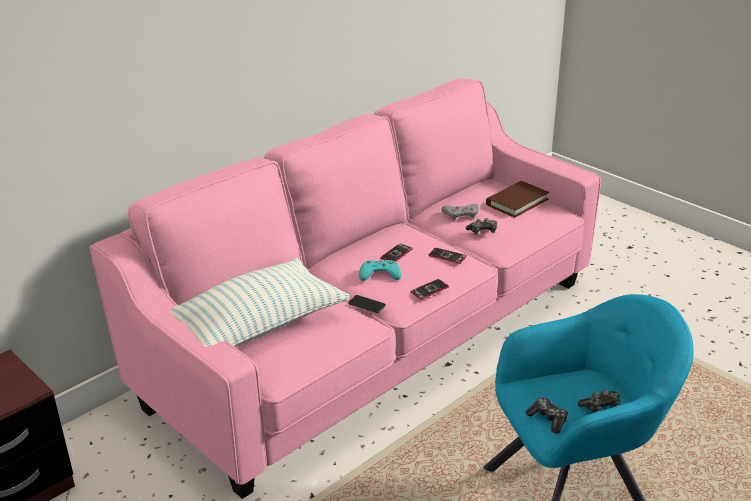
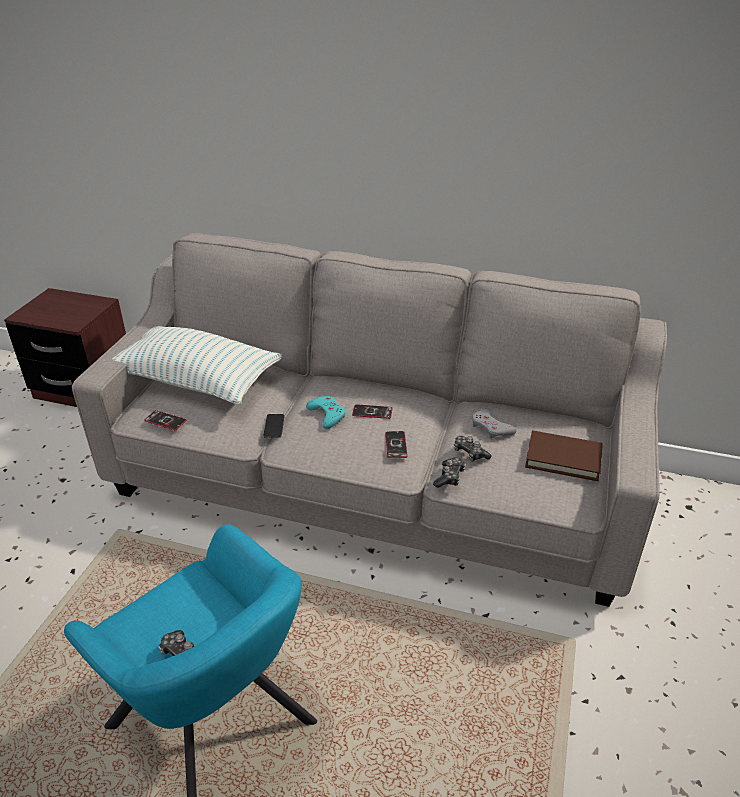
camera: 60 degrees right, 5 degrees up
(377, 340) = (371, 487): pink sofa -> grey sofa
(429, 290) = (326, 455): phone -> phone (165, 421)
(548, 419) = (142, 614): game controller -> game controller (449, 477)

